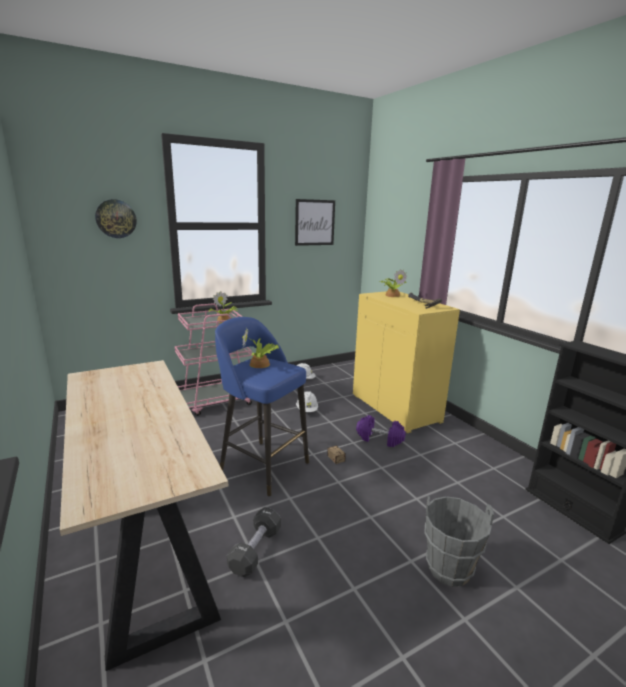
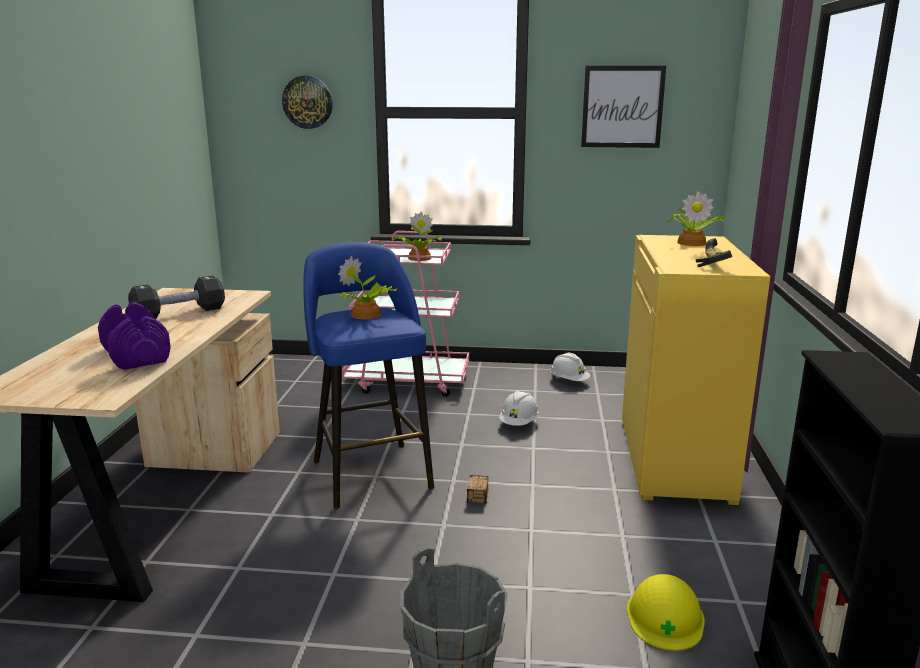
camera: 35 degrees right, 0 degrees up
(255, 550) = (251, 556): black dumbbell -> black dumbbell (179, 313)
(379, 439) = (581, 493): purple dumbbell -> purple dumbbell (136, 355)
(480, 487) = (665, 617): none -> yellow hard hat

